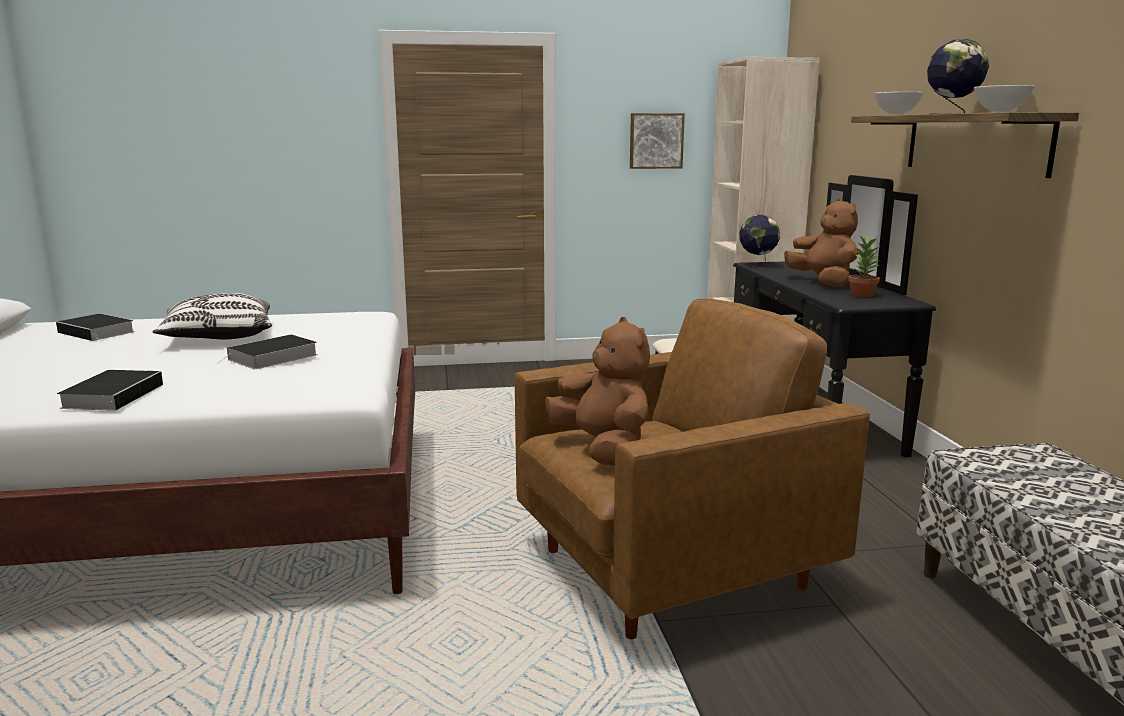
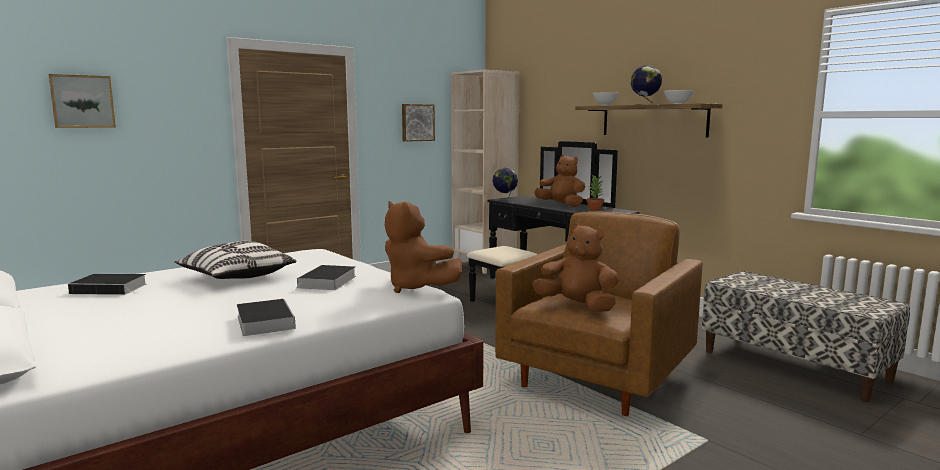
camera: 30 degrees left, 5 degrees down
(214, 116) = (82, 101): none -> picture
(350, 382) = (416, 288): none -> brown plush toy

